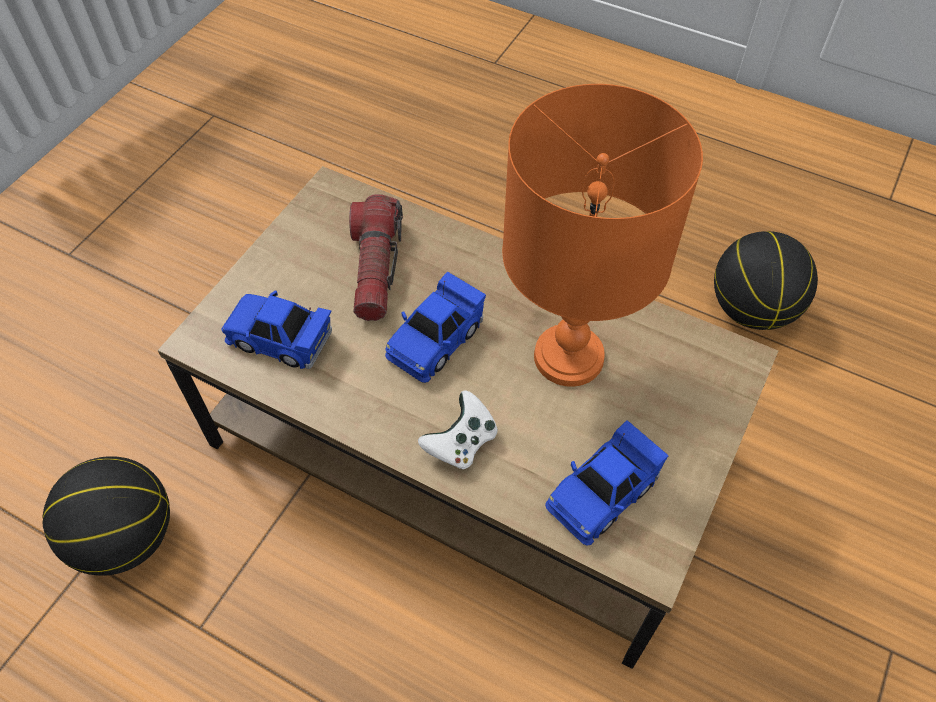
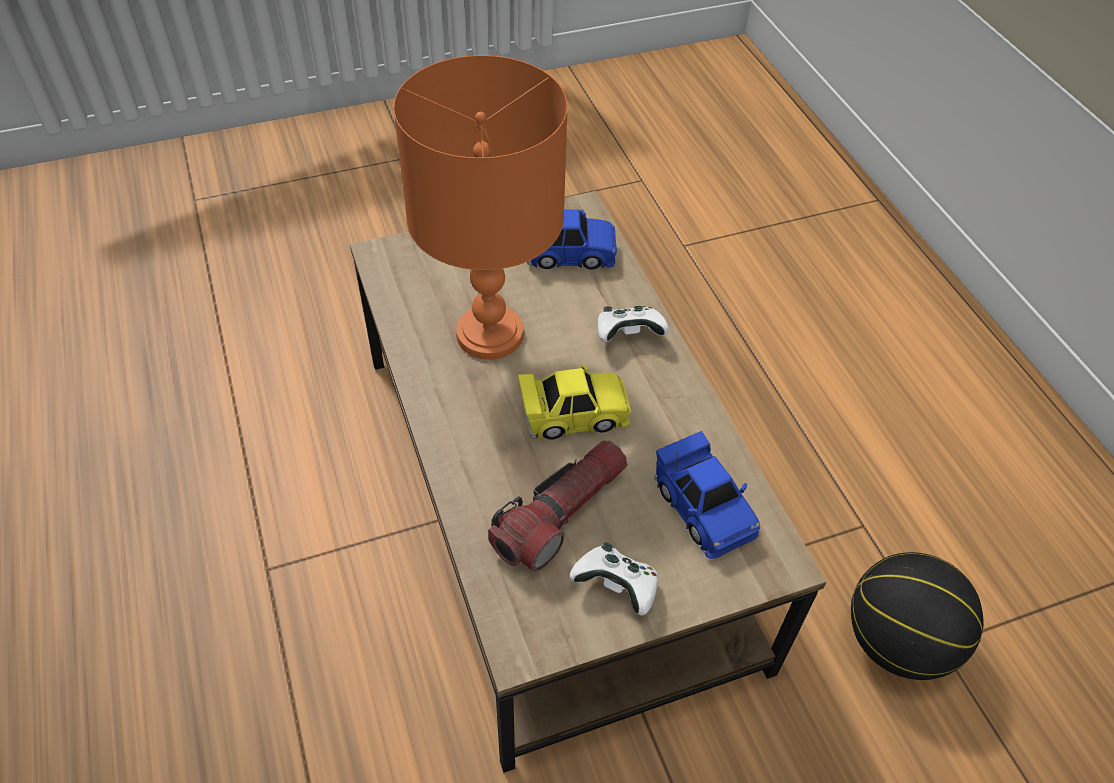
camera: 140 degrees left, 5 degrees down
(300, 252) = (617, 587): none -> white game controller
(436, 340) = (573, 414): blue toy car -> yellow toy car
(752, 309) = (208, 427): basketball -> none

